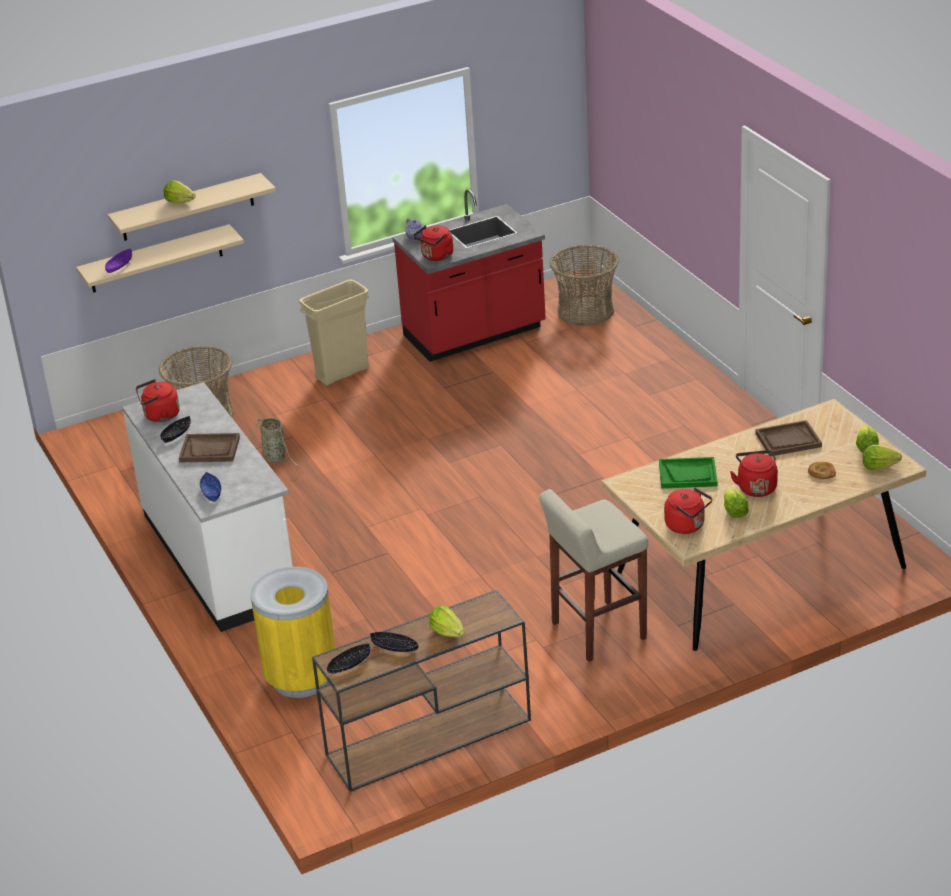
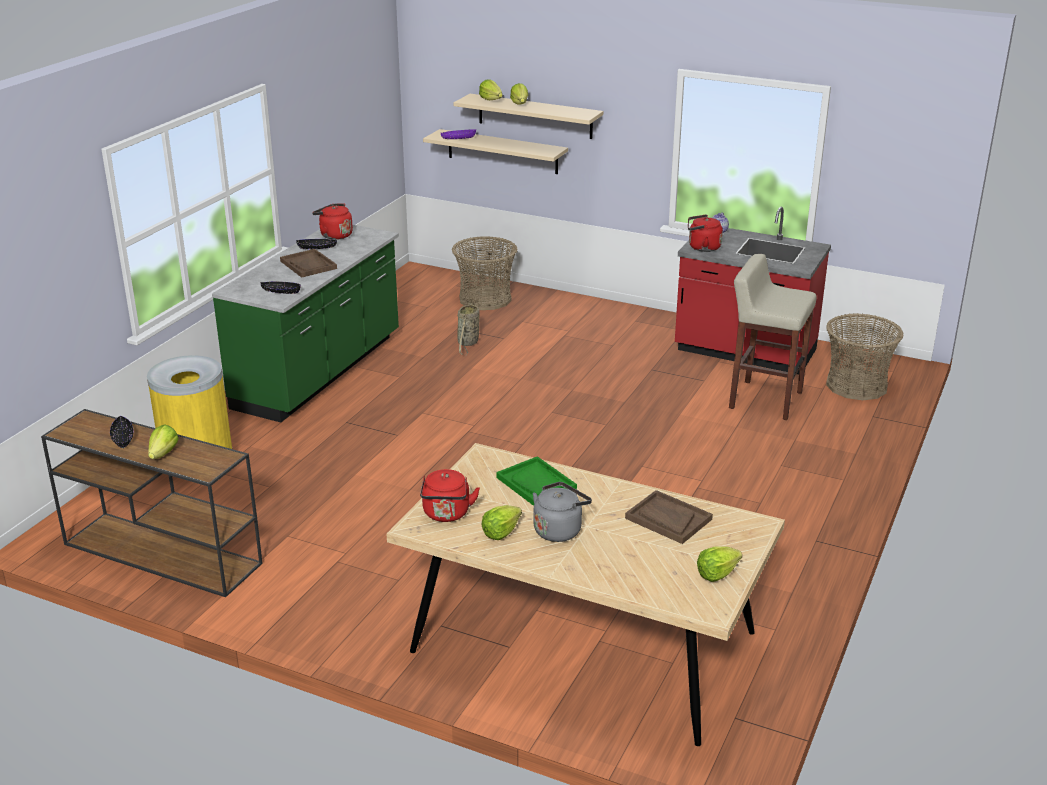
camera: 50 degrees right, 5 degrees down
(211, 492) = (251, 284): blue bowl -> none
(220, 558) = (320, 372): white counter -> green counter
(343, 373) = (611, 324): beige trash can -> none
(349, 664) = (83, 427): black bowl -> black bowl (281, 292)
(597, 631) = (388, 581): beige stool -> beige stool (764, 400)
(756, 487) = (559, 530): red kettle -> grey kettle
(821, 472) = (634, 561): bread -> none
(879, 466) = (692, 595): lettuce -> lettuce (491, 99)

